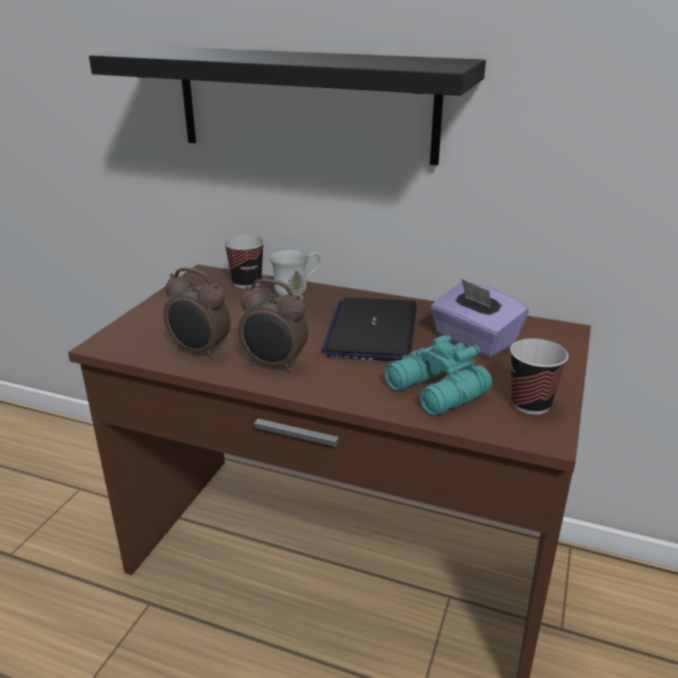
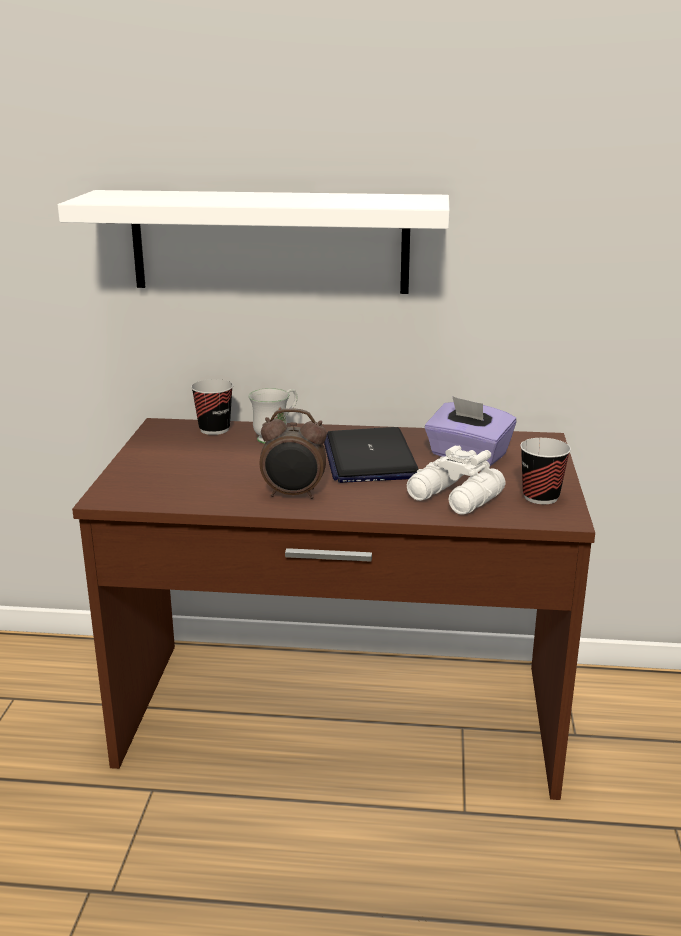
camera: 15 degrees left, 5 degrees down
(200, 351) = (211, 492): alarm clock -> none
(305, 104) = (269, 242): black shelf -> white shelf
(435, 392) = (455, 498): turquoise binoculars -> white binoculars

